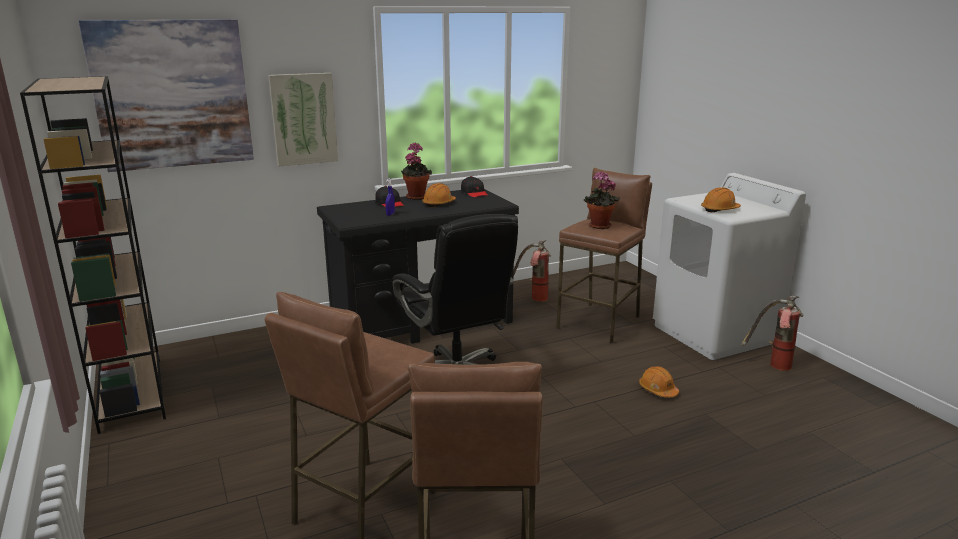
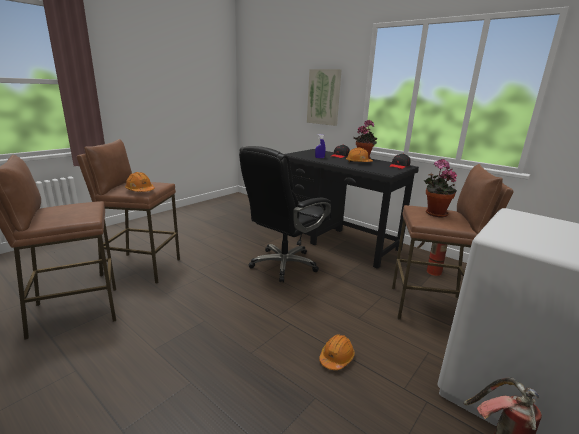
camera: 65 degrees right, 0 degrees up
(131, 394) = (214, 203): beige bookcase -> none
(172, 94) = (273, 77): picture -> none
(719, 210) = (513, 230): orange hard hat -> orange hard hat (140, 190)

